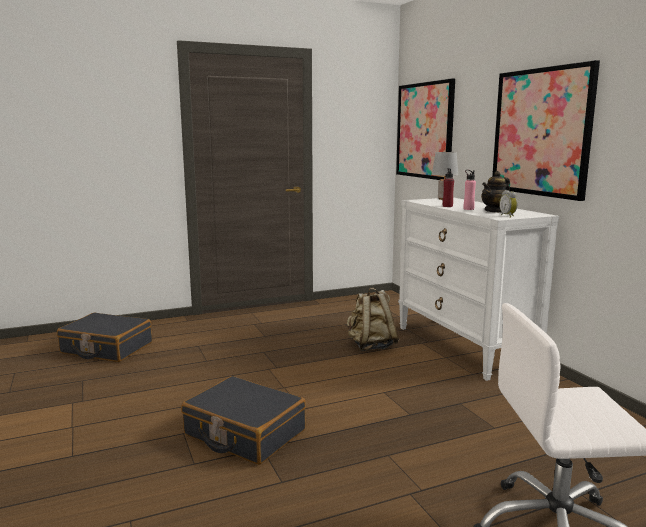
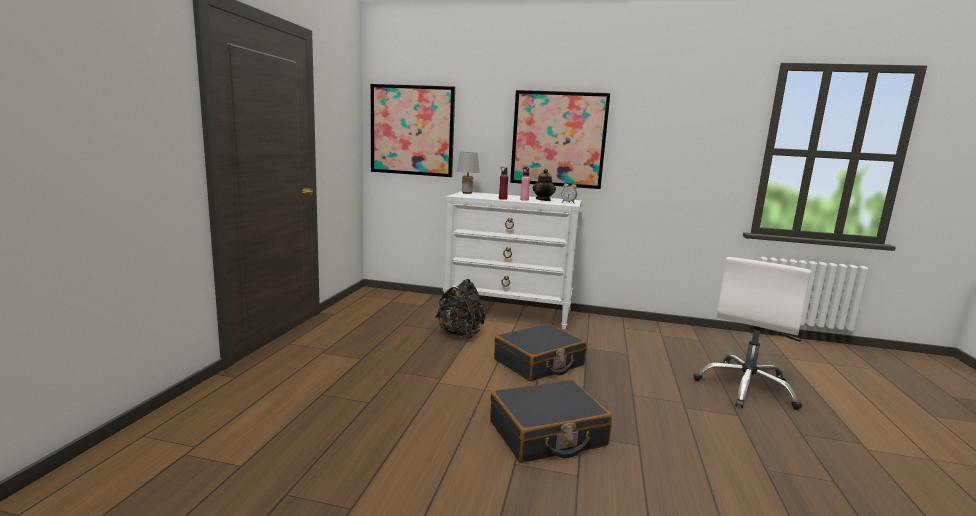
camera: 55 degrees left, 0 degrees up
(106, 348) = (210, 450): black suitcase -> black suitcase (539, 363)
(371, 346) = (460, 334): beige backpack -> black backpack

